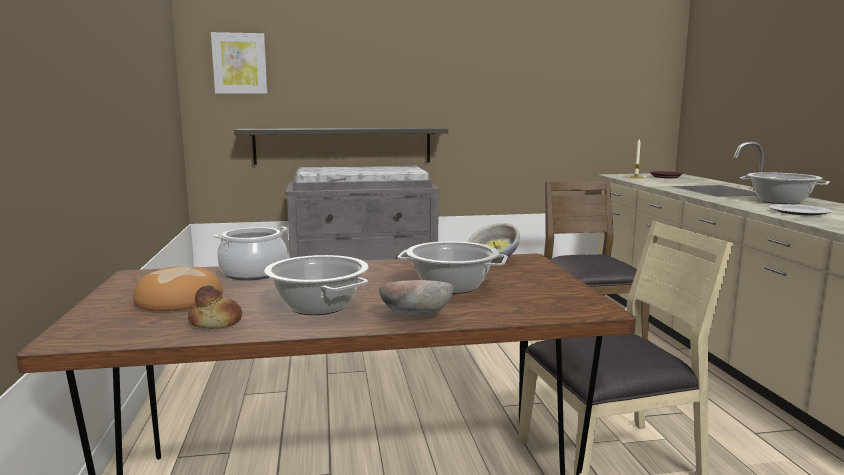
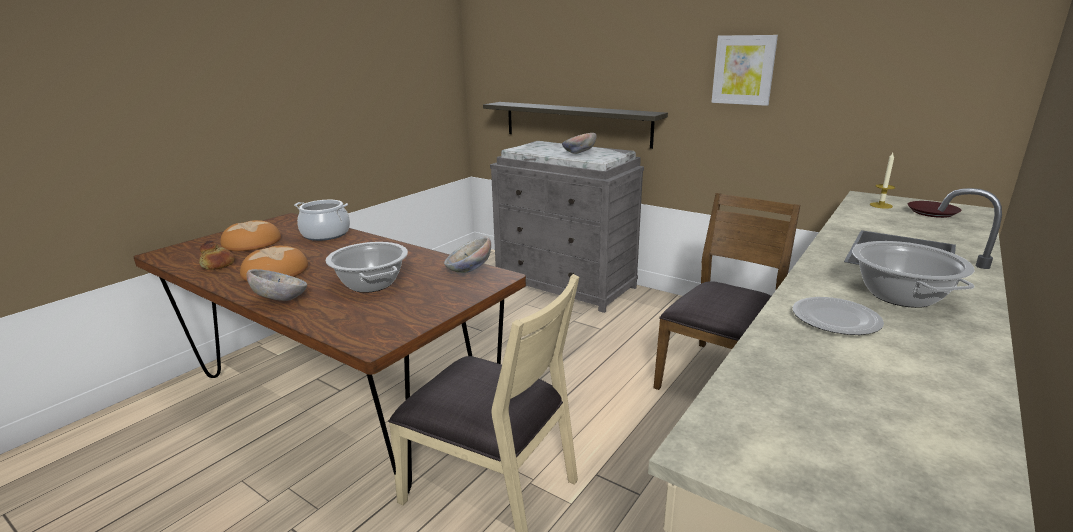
camera: 45 degrees right, 10 degrees up
(239, 63) = (501, 43): picture -> picture (743, 70)
(317, 306) = (275, 271): cooking pot -> bread
(380, 170) = (578, 154): none -> bowl

